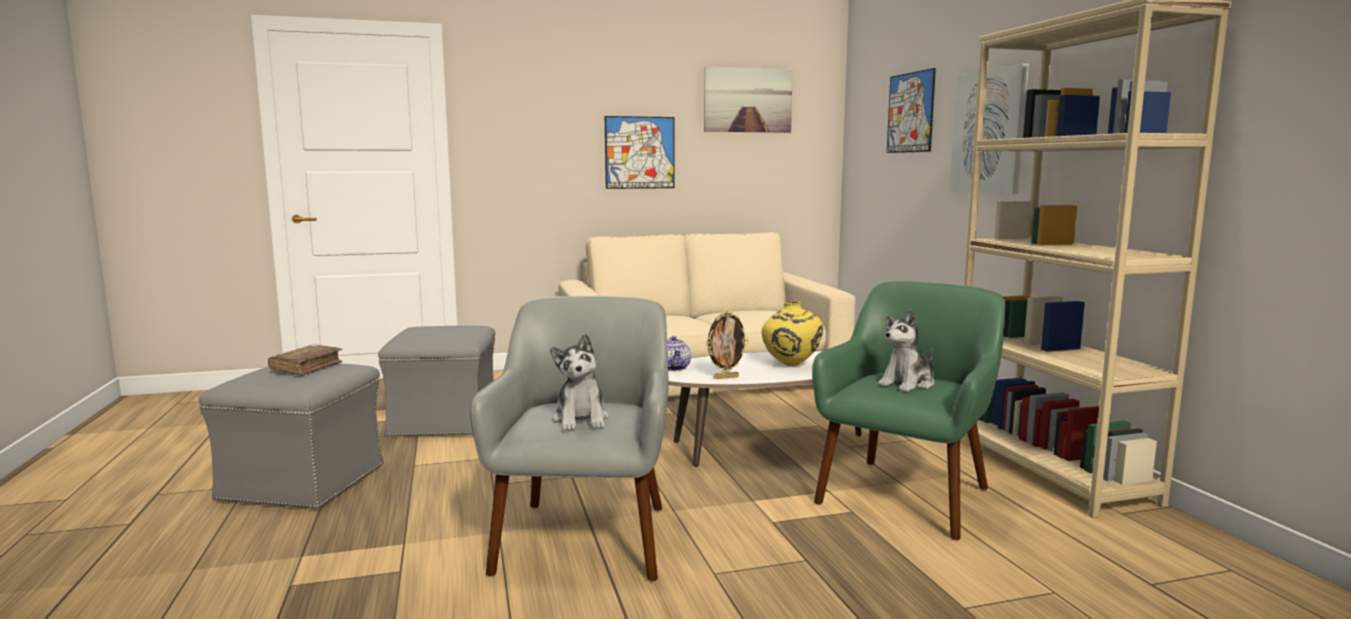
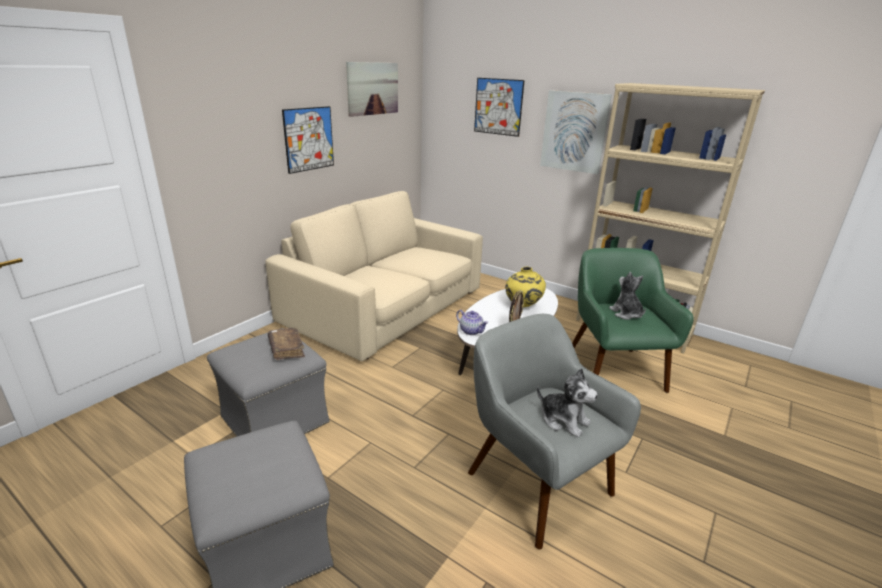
camera: 40 degrees left, 15 degrees up
(307, 368) = (252, 452): brown book -> brown book (286, 349)
(908, 384) = (626, 314): plush toy -> plush toy turned 150 degrees clockwise

